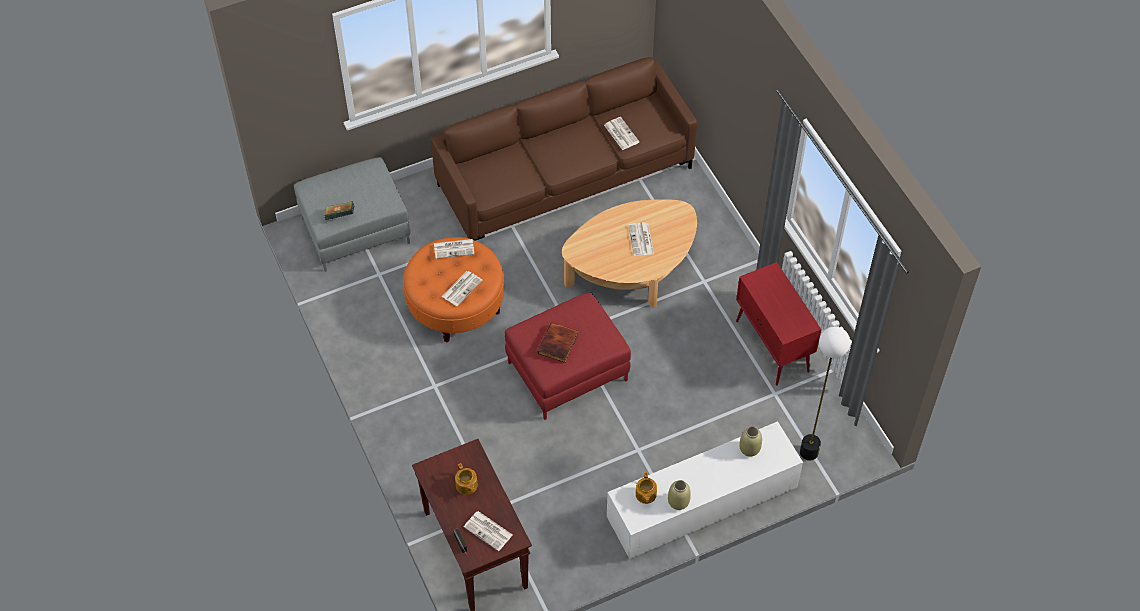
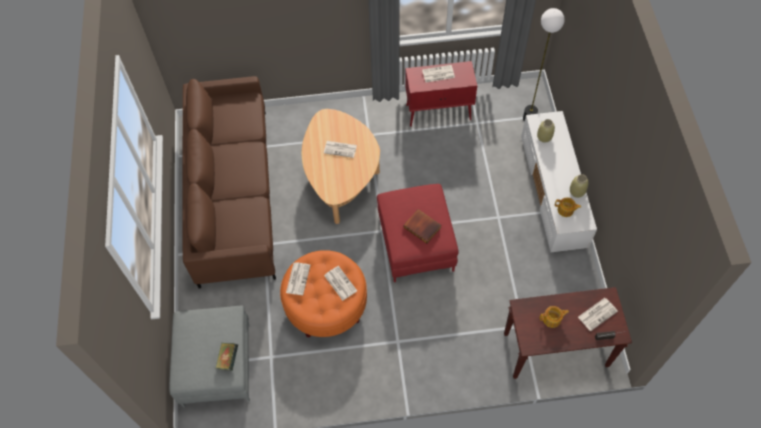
camera: 70 degrees left, 5 degrees up
(621, 133) = (239, 130): newspaper -> newspaper (438, 74)

